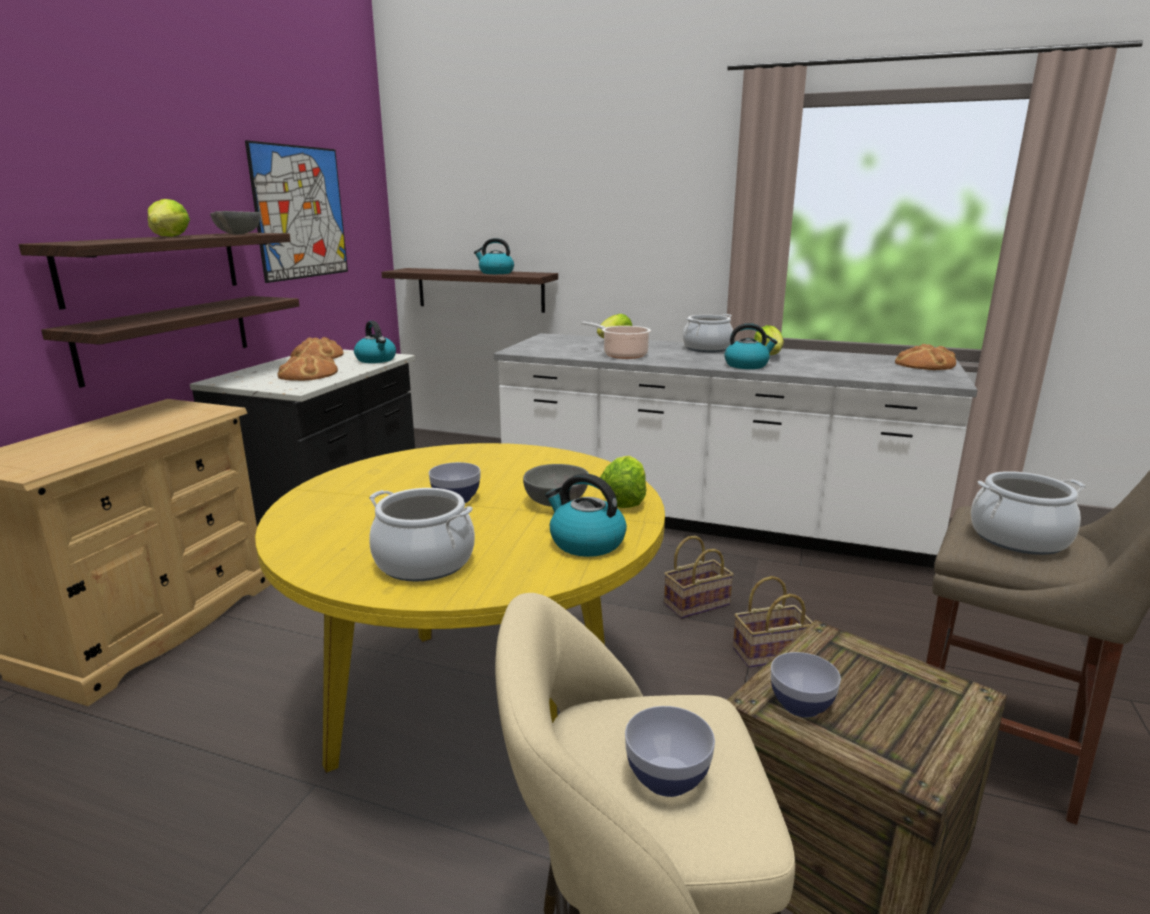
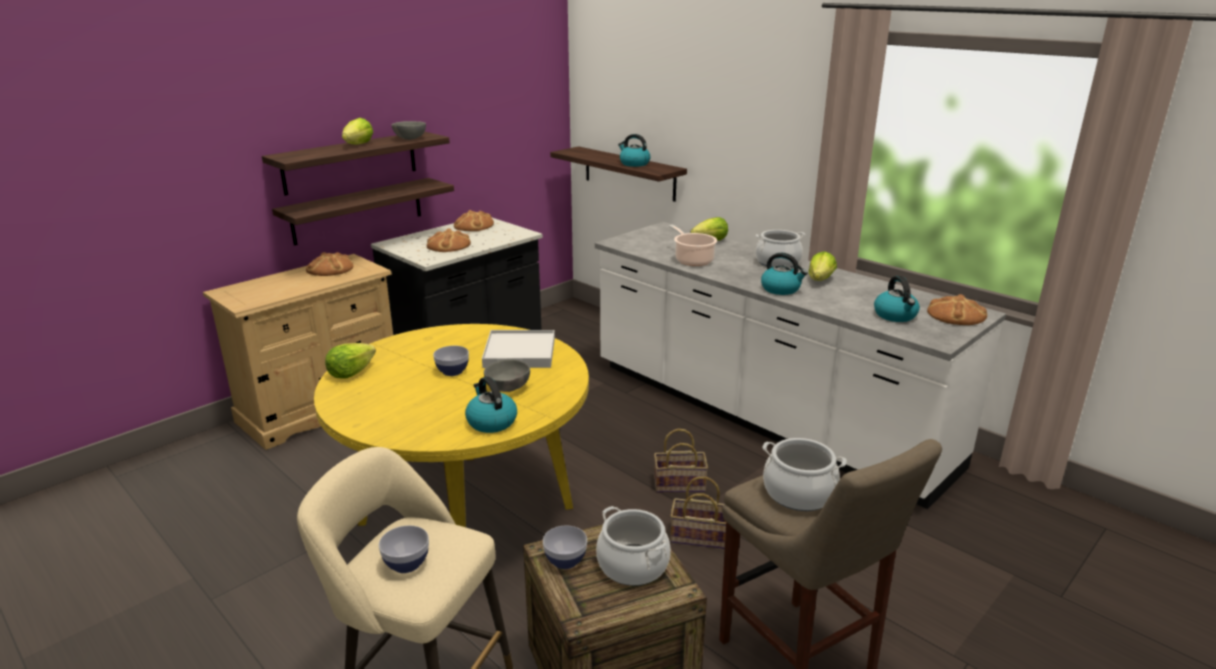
camera: 25 degrees right, 5 degrees up
(147, 416) = (330, 269): none -> bread
(300, 212) = (477, 109): picture -> none
(376, 360) = (509, 236): kettle -> kettle (895, 316)
(424, 562) = (390, 412): cooking pot -> cooking pot (632, 565)
(519, 466) = (519, 352): none -> white tray
(623, 501) = (551, 396): lettuce -> lettuce (350, 373)

